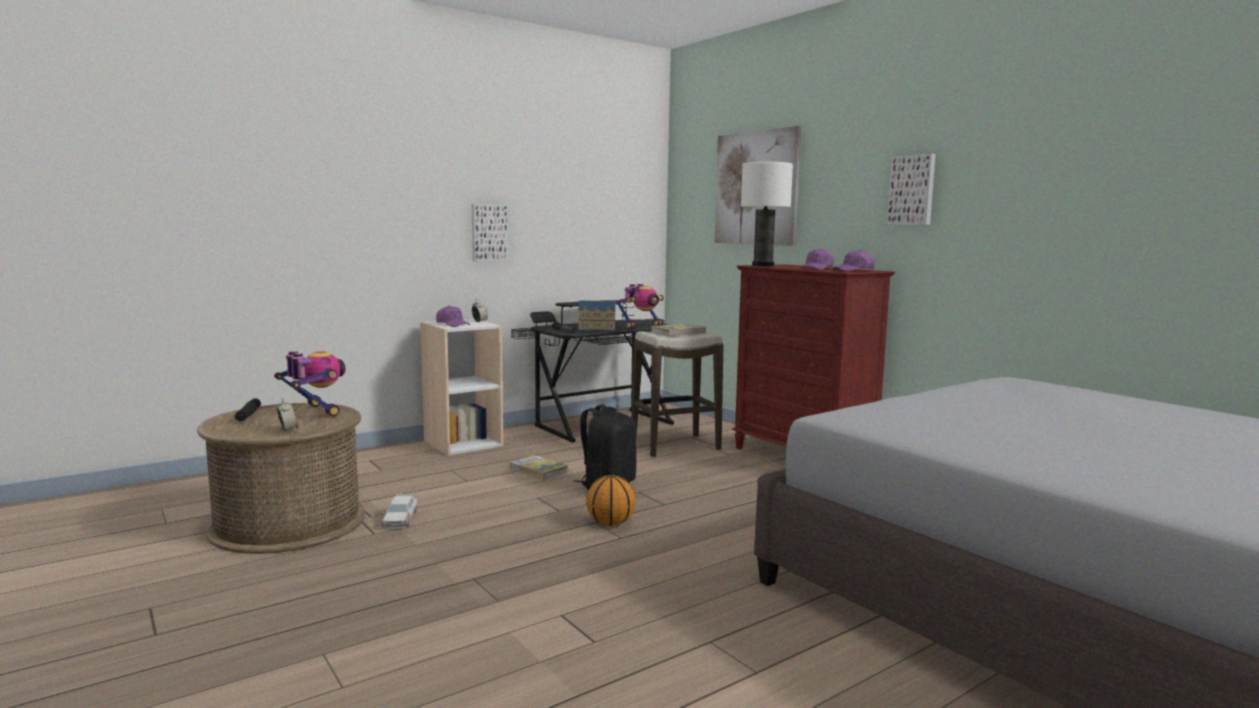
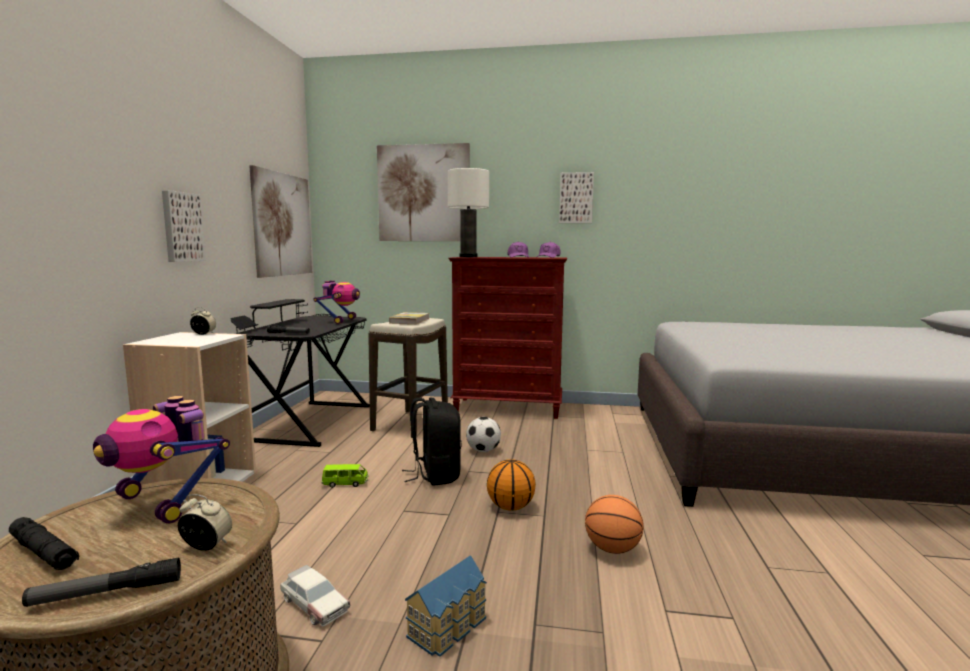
camera: 45 degrees left, 0 degrees up
(233, 431) = (106, 592): none -> flashlight
(314, 411) = (164, 502): toy robot -> toy robot turned 150 degrees counterclockwise
(452, 324) = (184, 341): purple cap -> none
(538, 470) = (345, 483): book -> green toy car
(597, 329) = (312, 328): toy house -> toy house (450, 627)
(616, 574) = (612, 549): none -> basketball
(617, 225) = (282, 224): none -> picture
(687, 483) = (483, 450): none -> football

